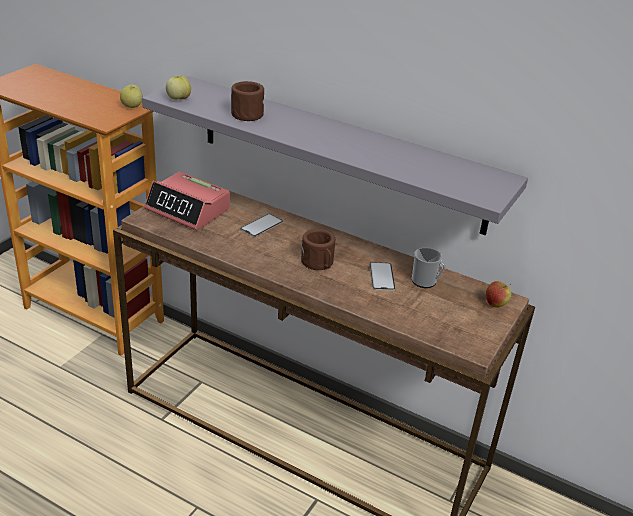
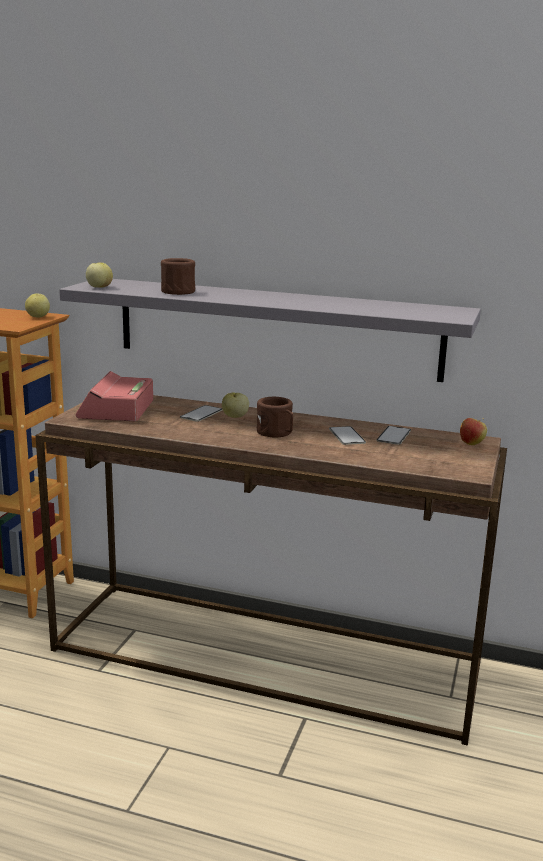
camera: 10 degrees left, 15 degrees down
(188, 210) = (116, 410): alarm clock -> alarm clock turned 75 degrees clockwise
(290, 234) = (234, 417): none -> apple
(426, 282) = (394, 435): mug -> phone

